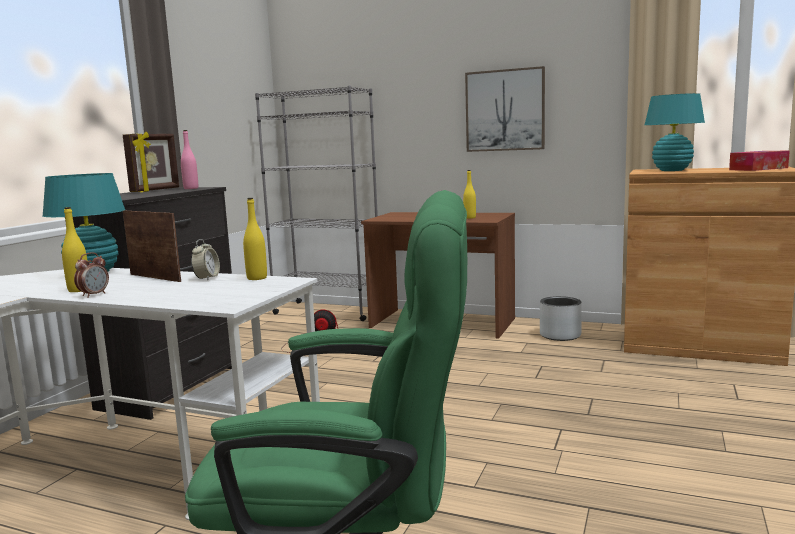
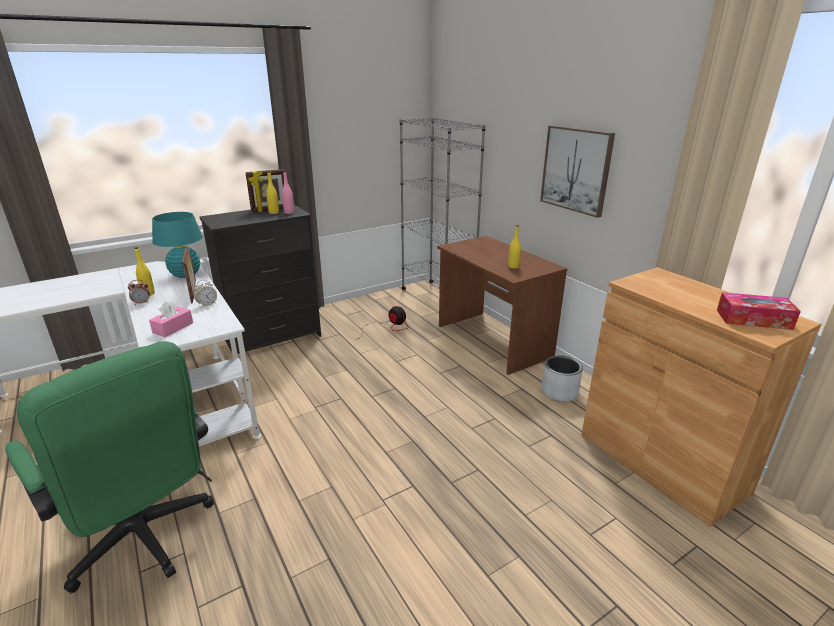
camera: 35 degrees right, 15 degrees up
(216, 295) = (173, 328): none -> pink tissue box
(257, 278) = (222, 315): yellow bottle -> yellow bottle (274, 212)
(671, 170) = (668, 287): turquoise table lamp -> none

